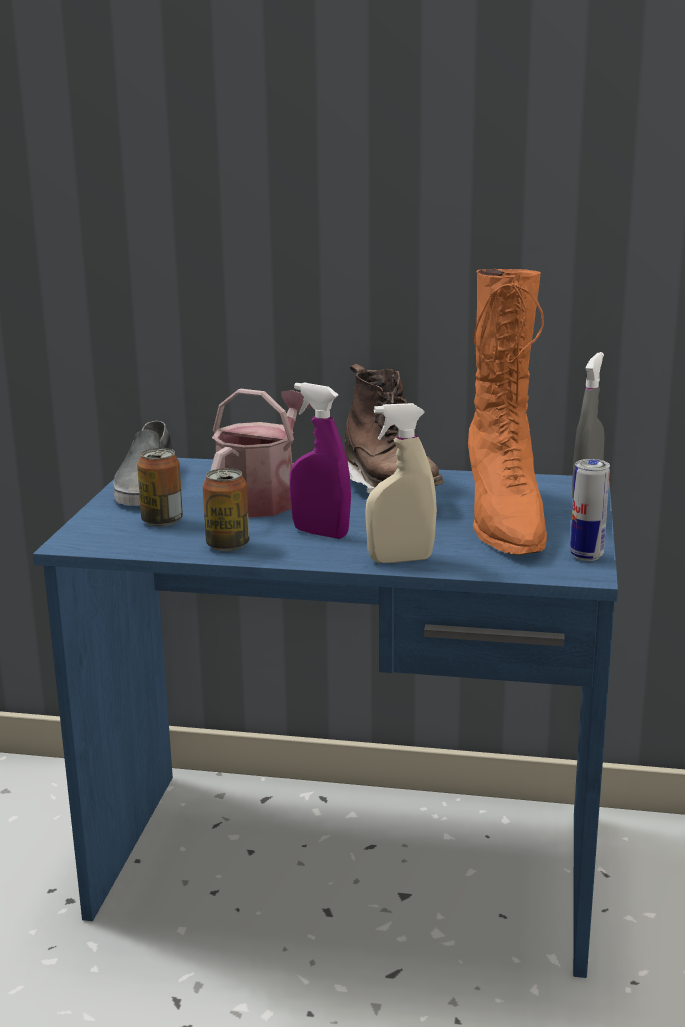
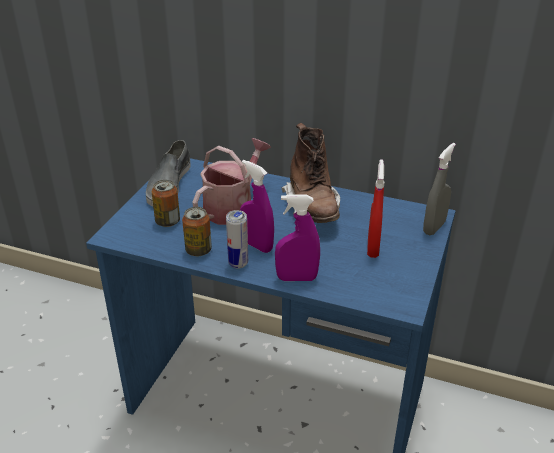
camera: 10 degrees right, 15 degrees up
(400, 559) = (296, 278): beige spray bottle -> purple spray bottle
(504, 521) = (373, 248): orange boot -> red spray bottle
(586, 556) = (413, 290): can -> can (238, 263)

